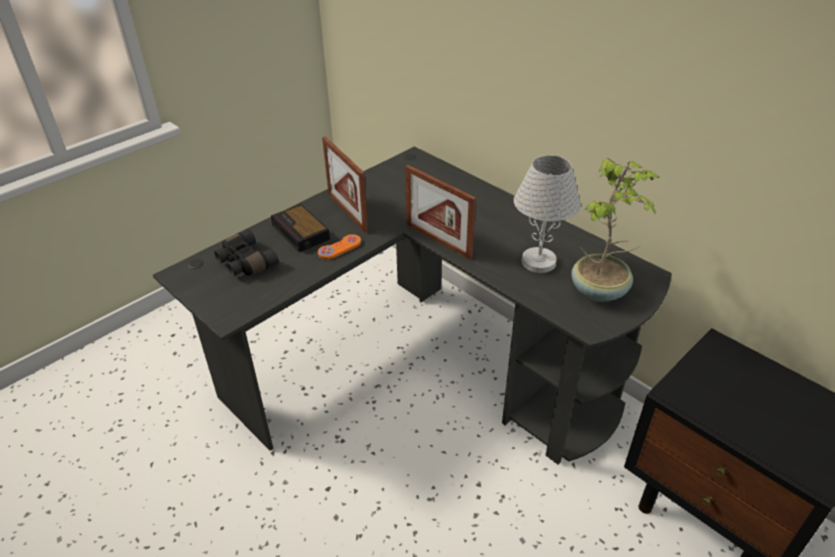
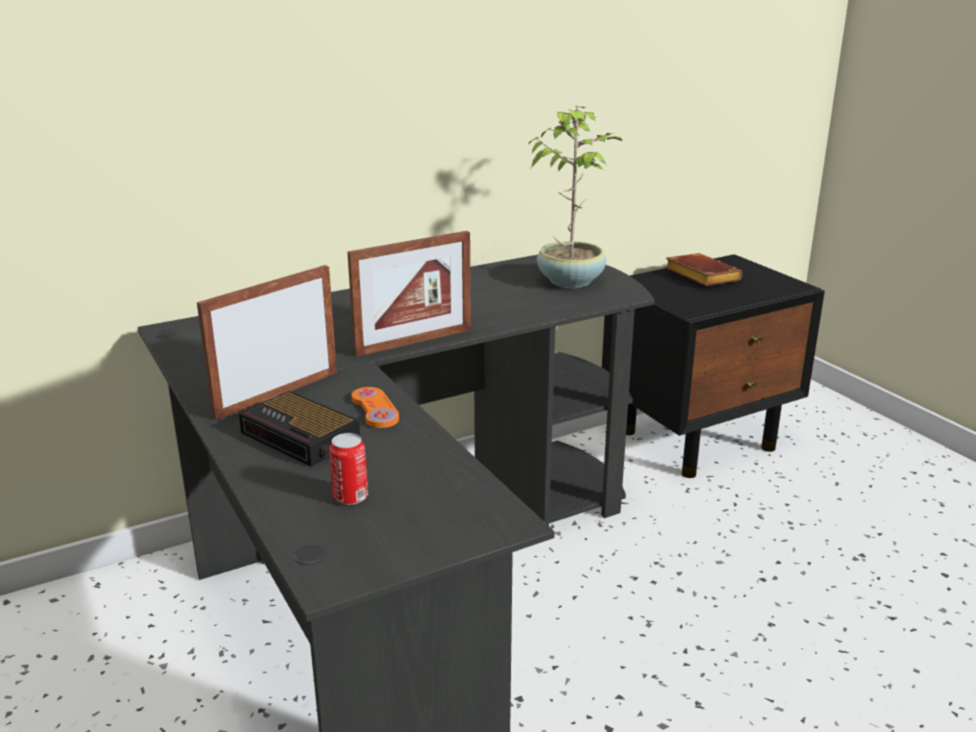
camera: 75 degrees left, 15 degrees down
(245, 263) = (350, 497): black binoculars -> can
(301, 233) = (302, 437): alarm clock -> alarm clock turned 60 degrees clockwise
(347, 212) = (277, 394): picture frame -> picture frame turned 150 degrees clockwise
(539, 262) = (501, 297): white table lamp -> none
(780, 393) = (699, 276): none -> brown book

